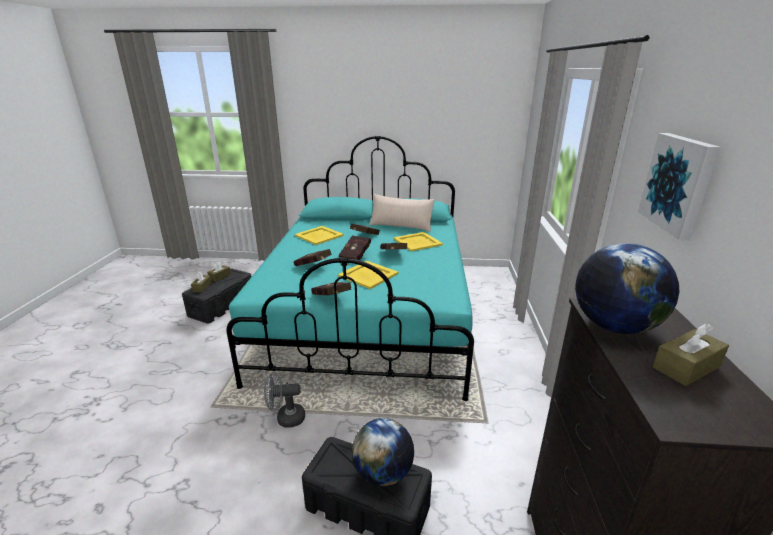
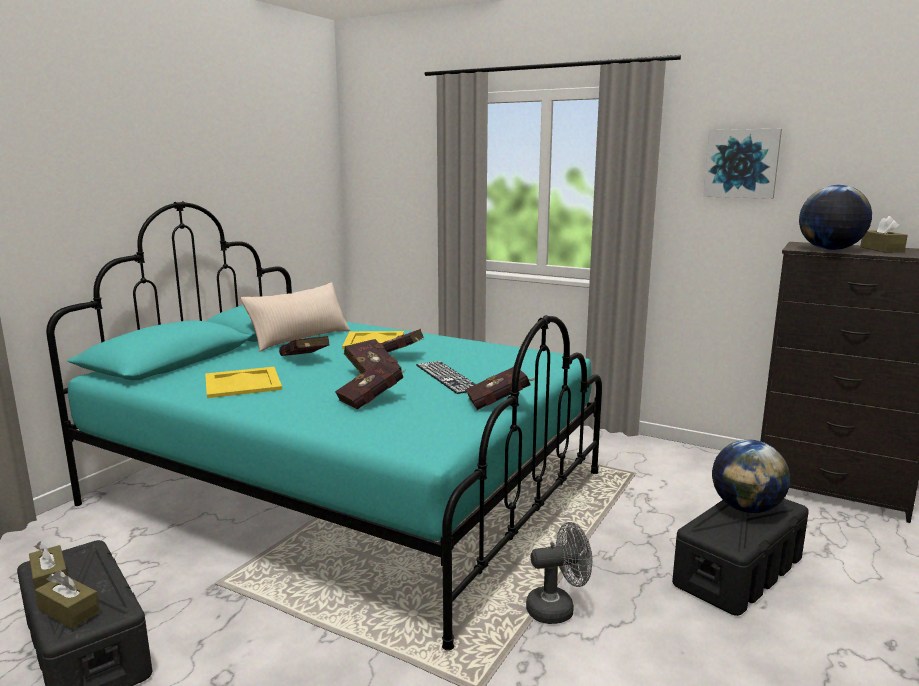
camera: 65 degrees left, 10 degrees down
(286, 418) = (557, 608): grey fan -> grey fan turned 120 degrees counterclockwise
(368, 275) = (447, 377): yellow tray -> keyboard

